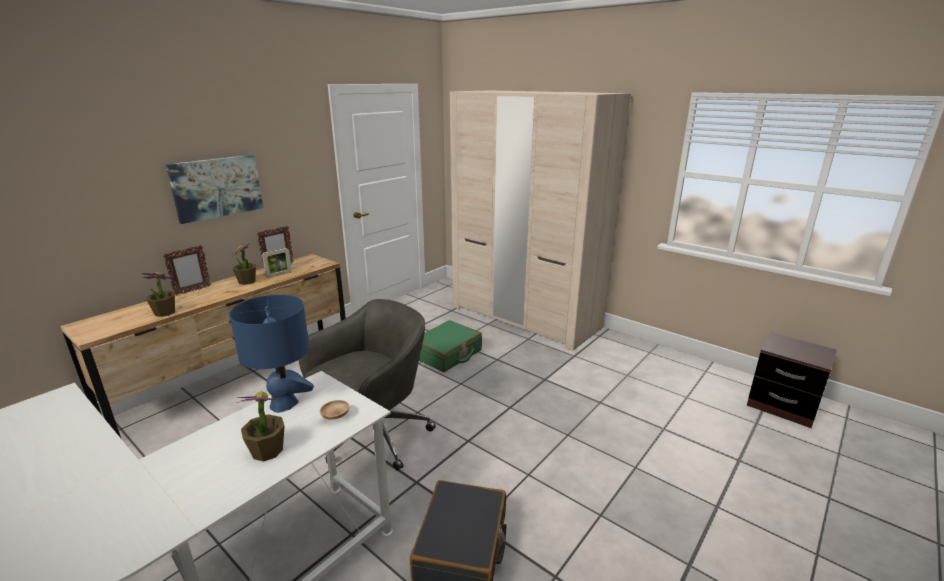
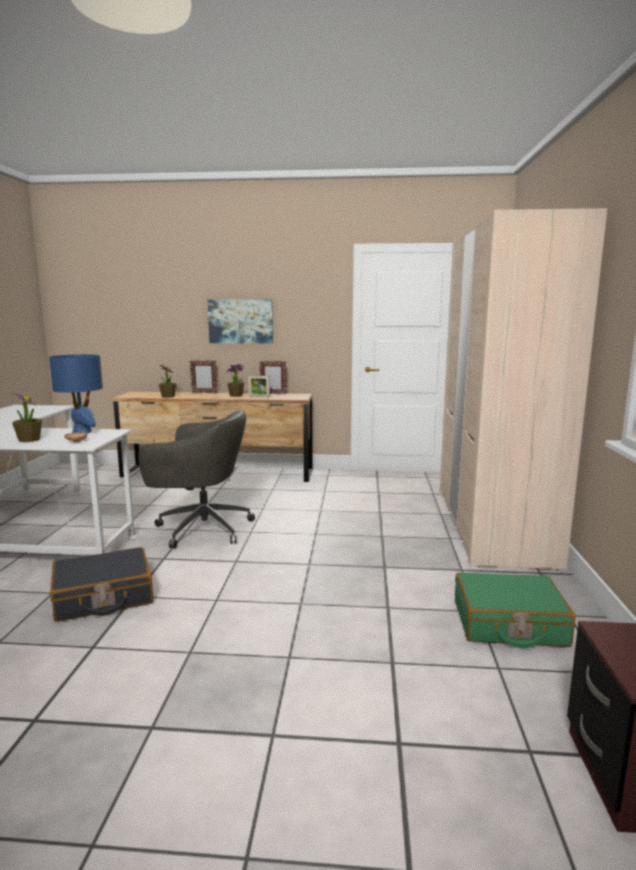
camera: 55 degrees right, 10 degrees down
(447, 354) = (353, 515): green suitcase -> green suitcase (508, 624)

